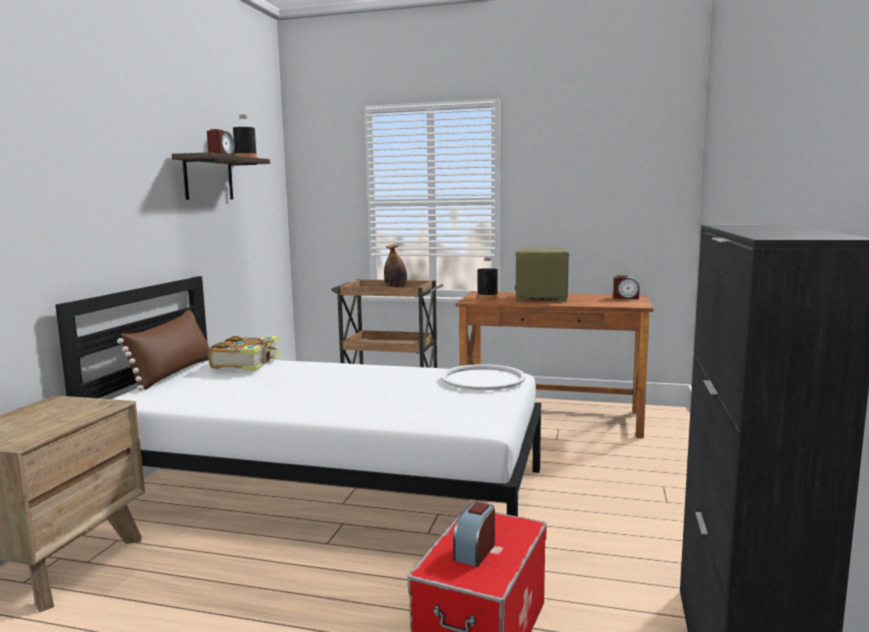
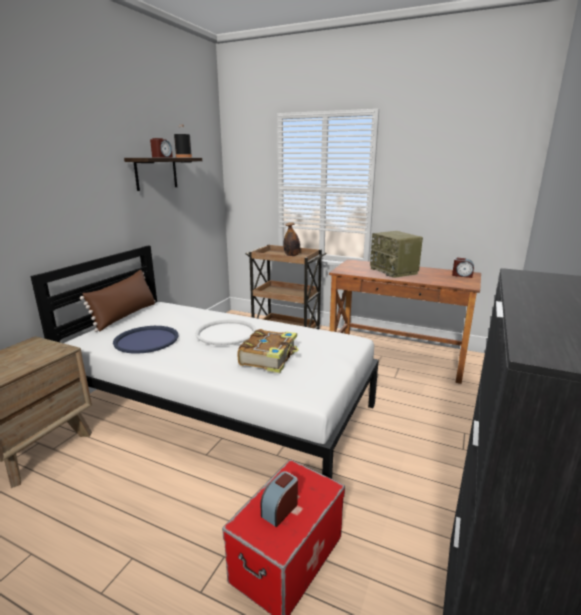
camera: 10 degrees right, 10 degrees up
(222, 393) = (146, 340): none -> blue tray
(247, 363) = (175, 311): book -> book (270, 358)
(483, 379) = (332, 343): white tray -> white tray (226, 333)
(487, 297) = (355, 267): black bottle -> none
(540, 298) = (394, 271): radio -> radio turned 135 degrees counterclockwise

